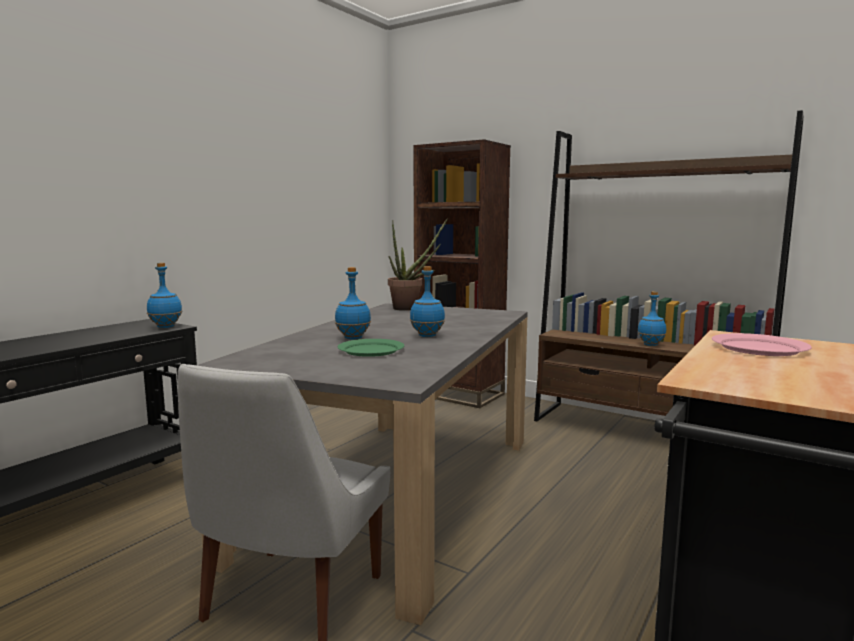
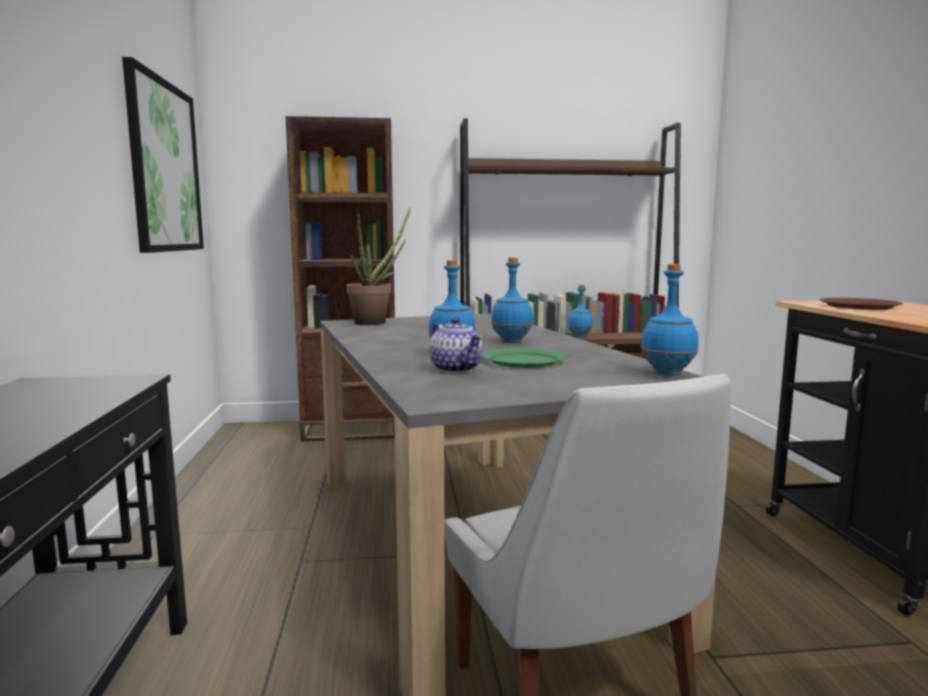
camera: 40 degrees left, 0 degrees up
(165, 327) = (118, 382): blue bottle -> blue bottle (668, 374)
(313, 348) = (457, 369): none -> teapot
(328, 189) = (164, 167): none -> picture
(759, 348) = (860, 306): pink plate -> brown plate

